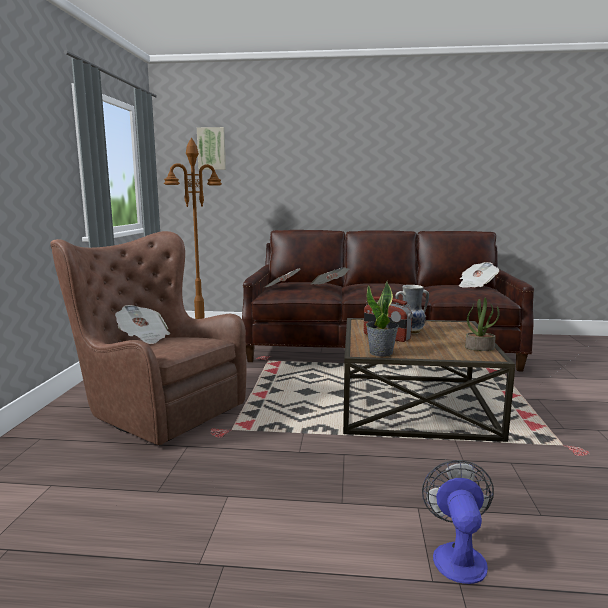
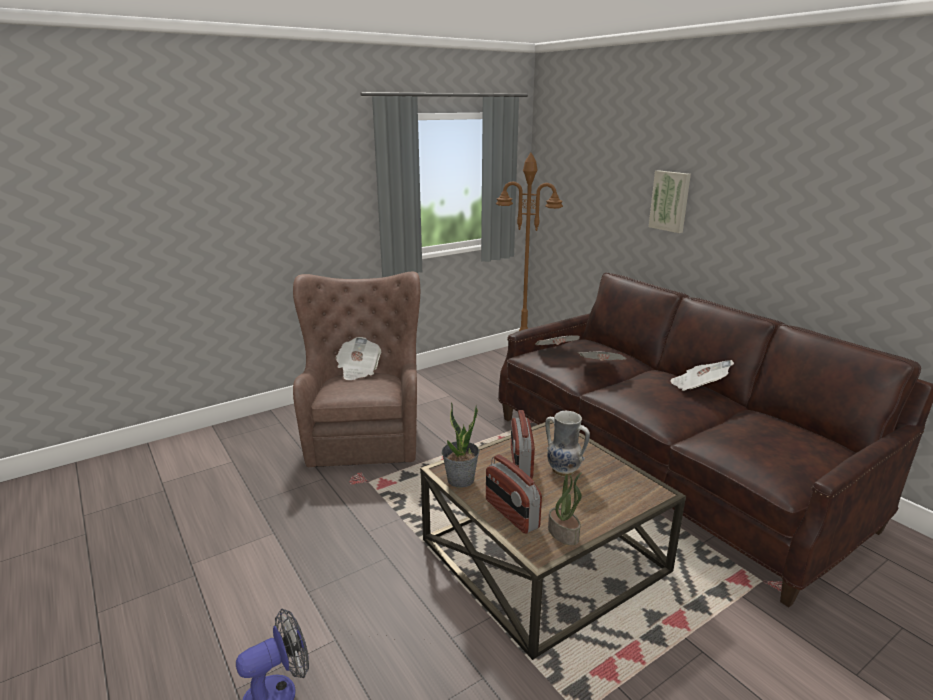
camera: 50 degrees right, 10 degrees up
(211, 148) = (578, 157): picture -> picture (670, 201)
(442, 353) = (511, 514): none -> radio
(476, 285) = (804, 443): newspaper -> newspaper (698, 387)

